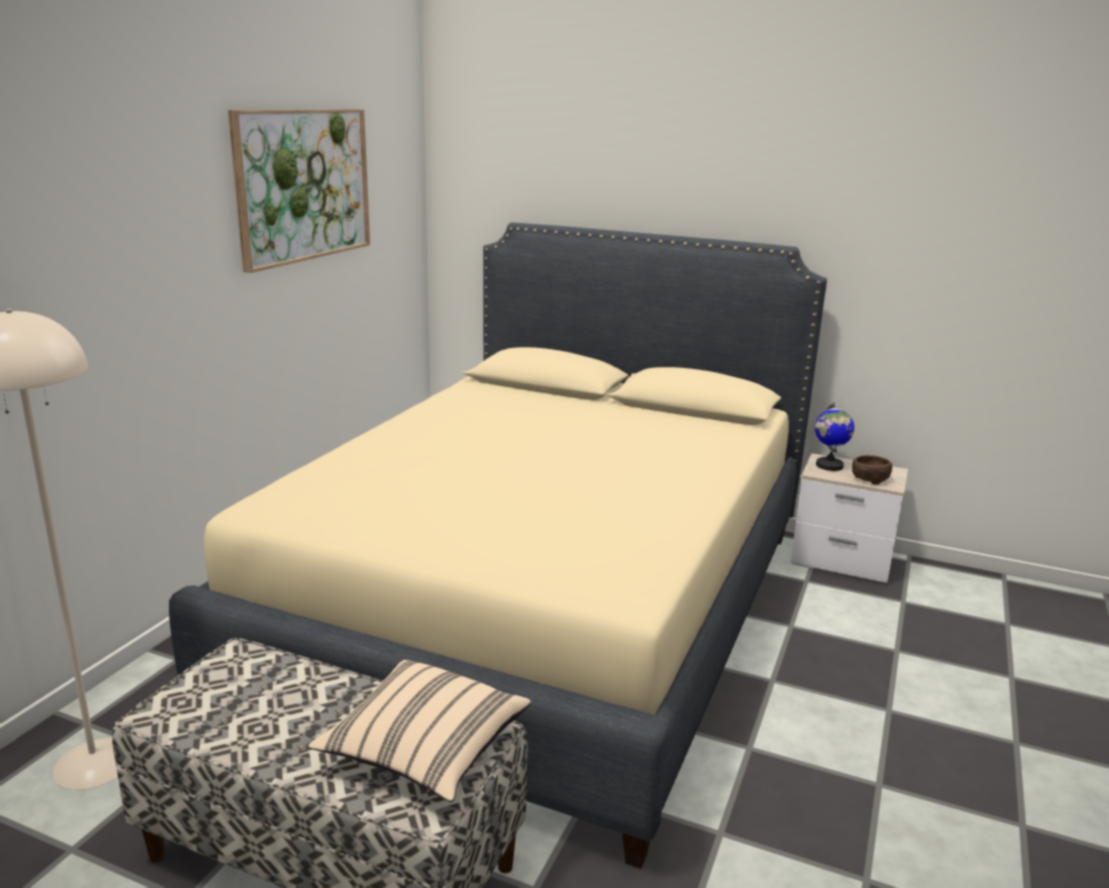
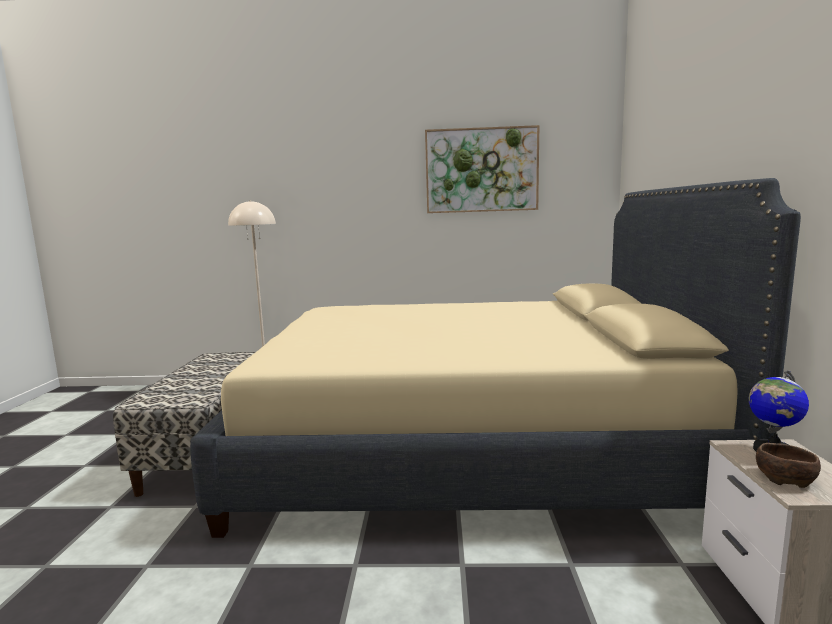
camera: 70 degrees right, 10 degrees down
(424, 751) = (183, 393): beige pillow -> none

